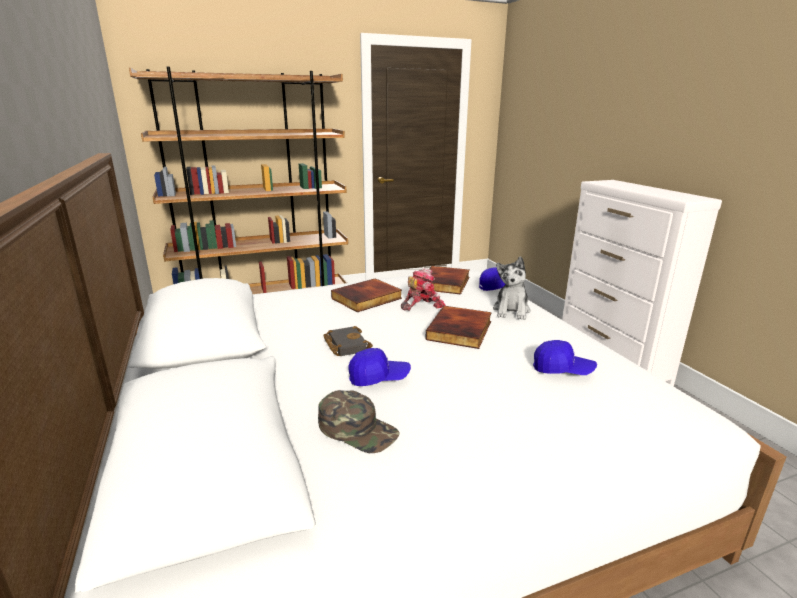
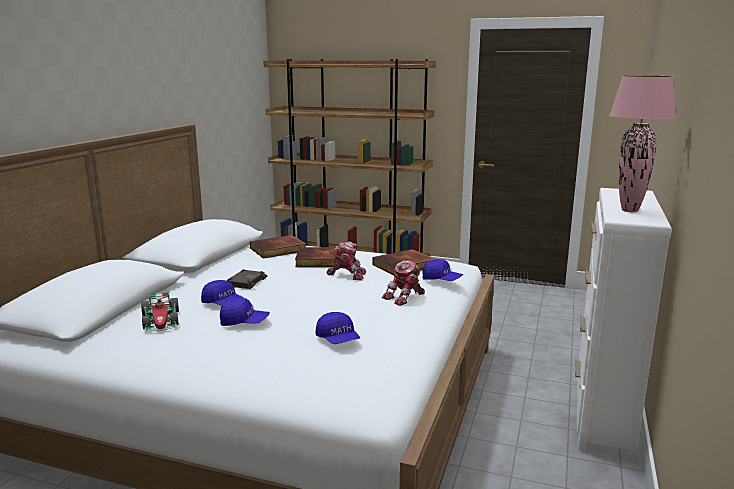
camera: 40 degrees right, 5 degrees down
(358, 429) = (161, 320): green cap -> toy car
(451, 390) = (244, 322): none -> blue cap
(461, 331) = (332, 297): book -> book (278, 250)
(511, 311) = (405, 297): plush toy -> toy robot
(662, 193) = (629, 210): none -> pink table lamp

